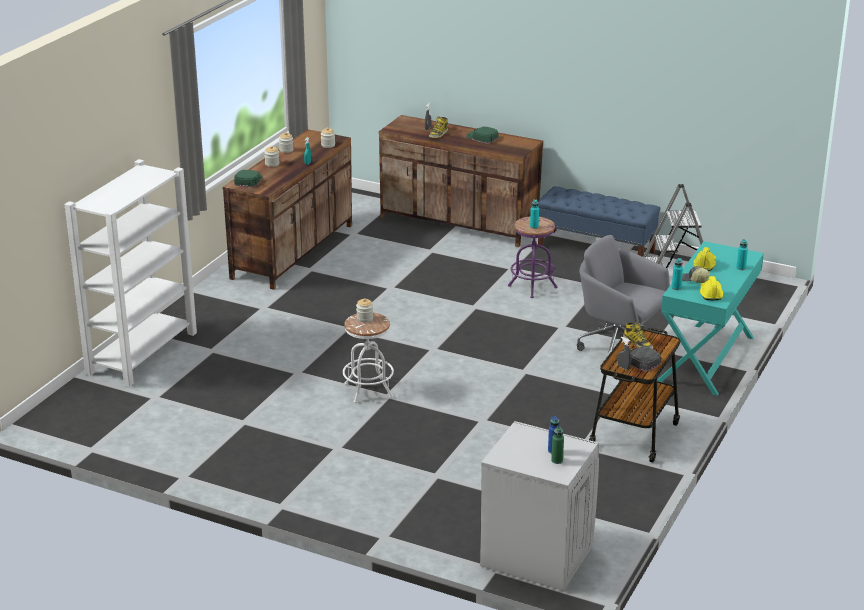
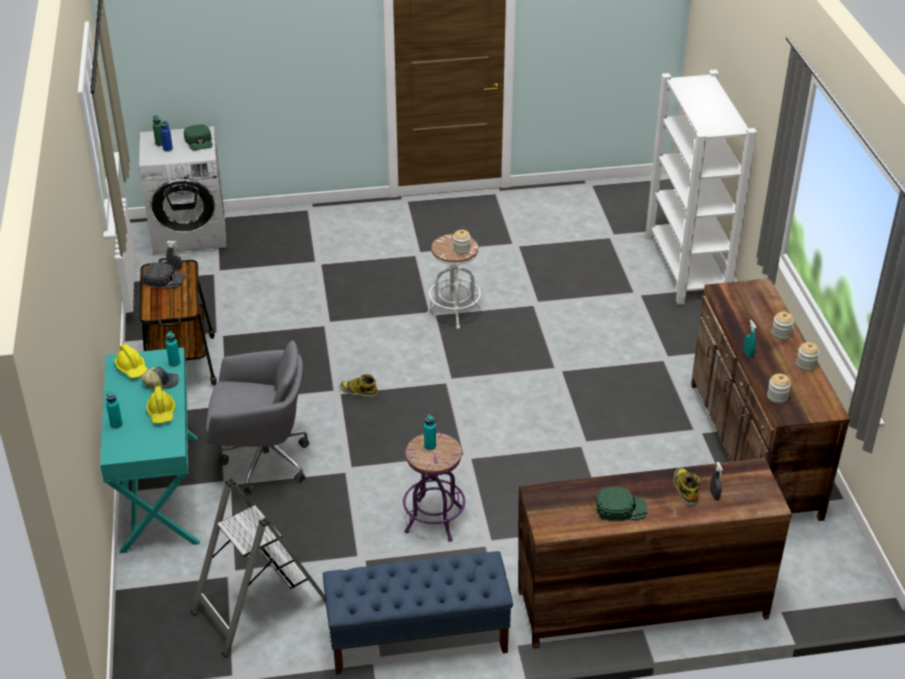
camera: 145 degrees right, 10 degrees up
(248, 180) = (760, 298): green cap -> green cap (199, 141)
(638, 343) = (178, 298): boot -> boot (358, 391)

